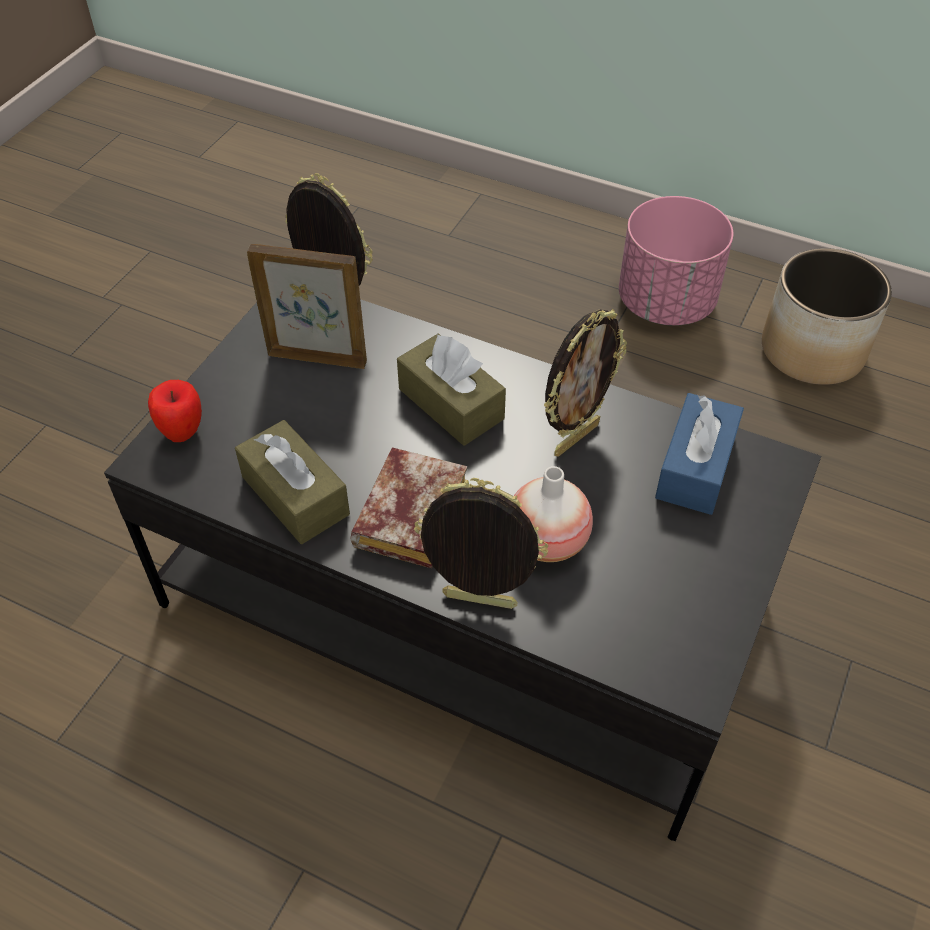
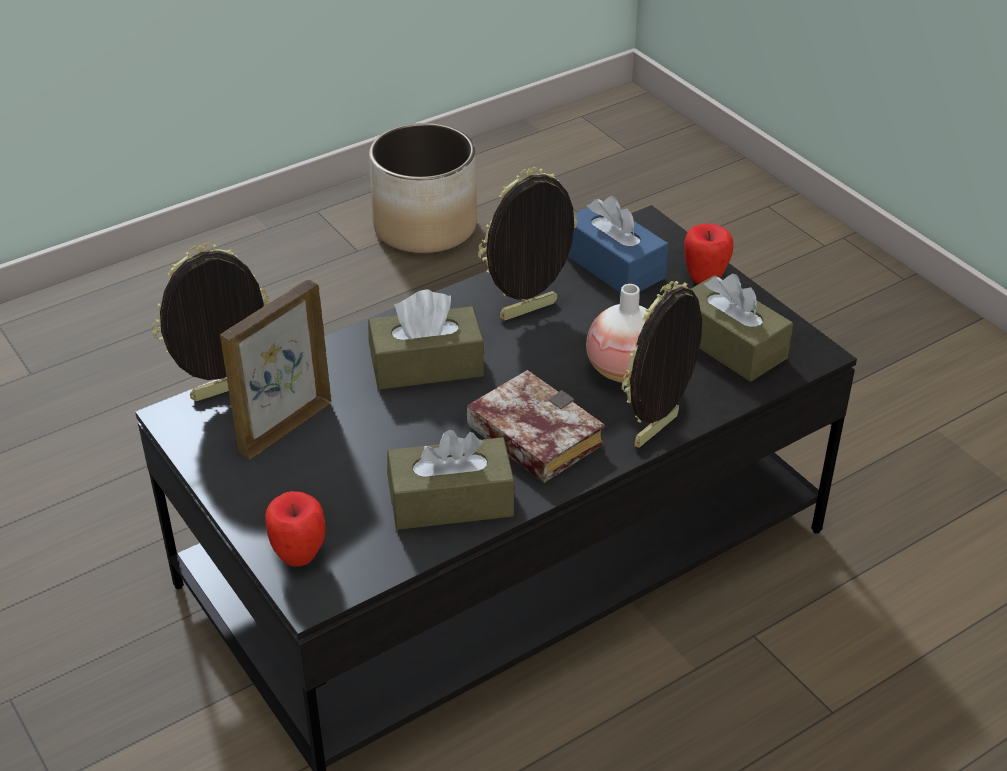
camera: 60 degrees left, 10 degrees down
(575, 438) = (529, 312): picture frame -> picture frame turned 105 degrees counterclockwise
(650, 609) = (730, 345): none -> brown tissue box
(666, 303) = (286, 277): pink planter -> none
(740, 546) = (705, 278): none -> apple

